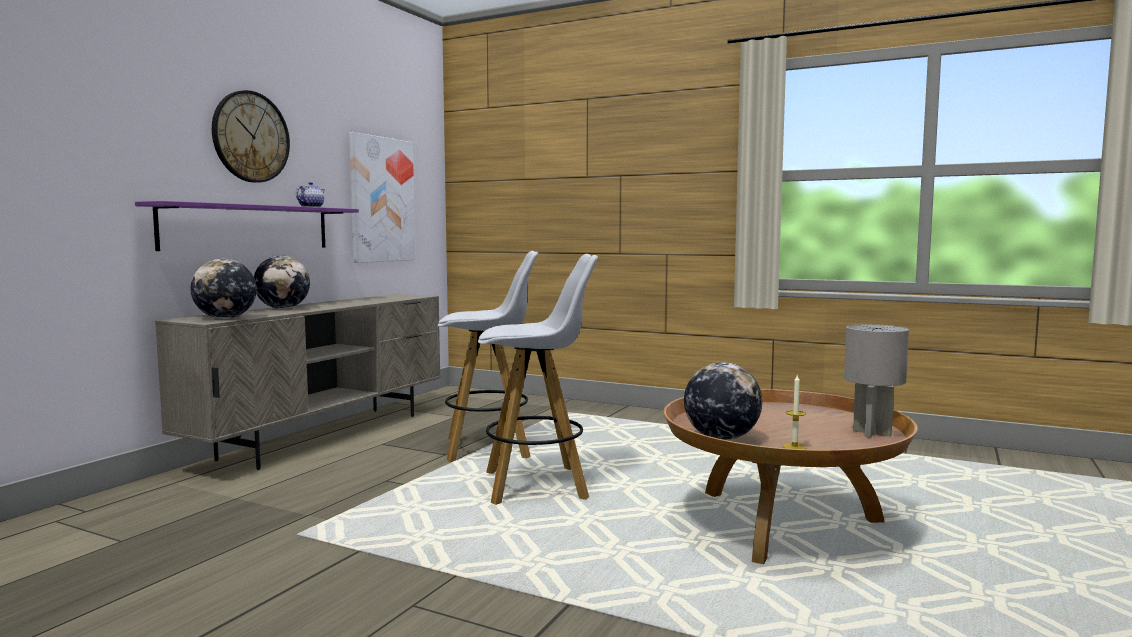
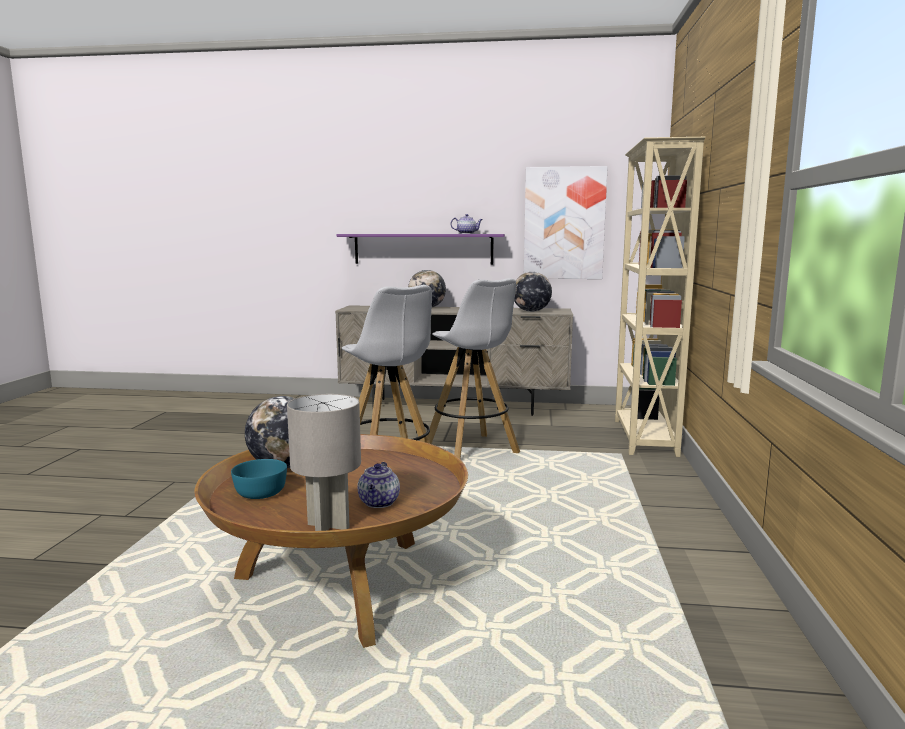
camera: 70 degrees right, 5 degrees up
(225, 318) = (364, 309): globe -> globe (531, 311)
(250, 137) = (428, 184): wall clock -> none
(529, 401) = (643, 437): none -> beige bookcase
(794, 447) = (260, 492): candle -> turquoise bowl
(823, 420) = (379, 503): none -> teapot

